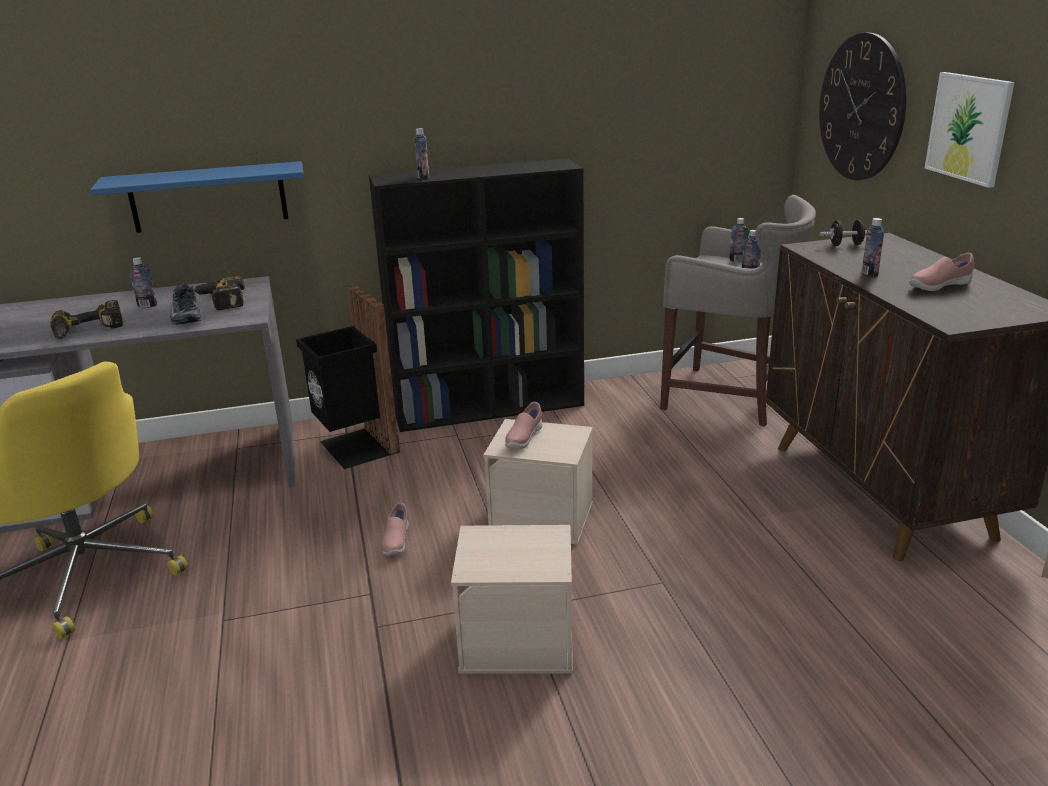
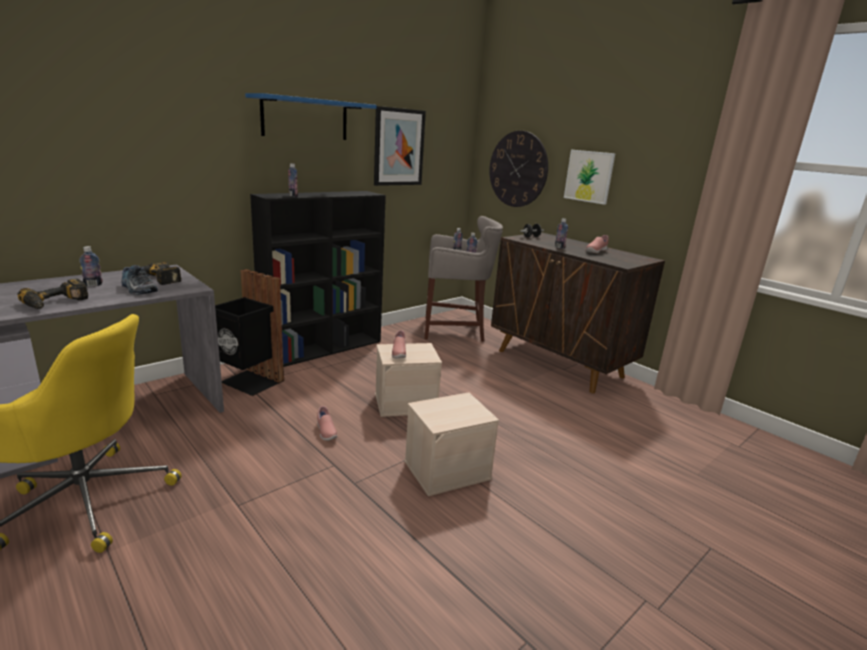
camera: 30 degrees left, 5 degrees down
(208, 197) = (131, 204): blue shelf -> blue shelf (305, 118)
(631, 80) = (398, 147): none -> picture

